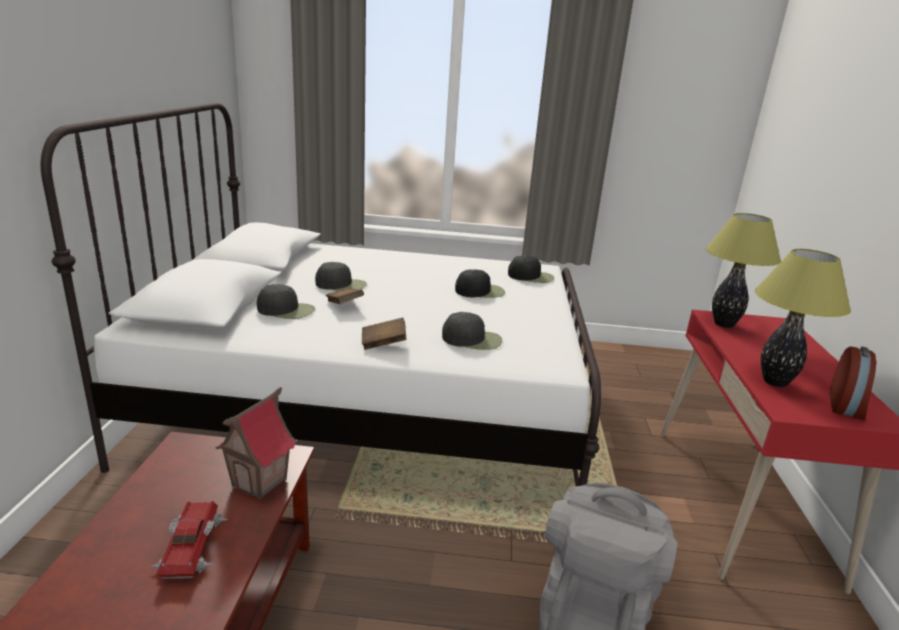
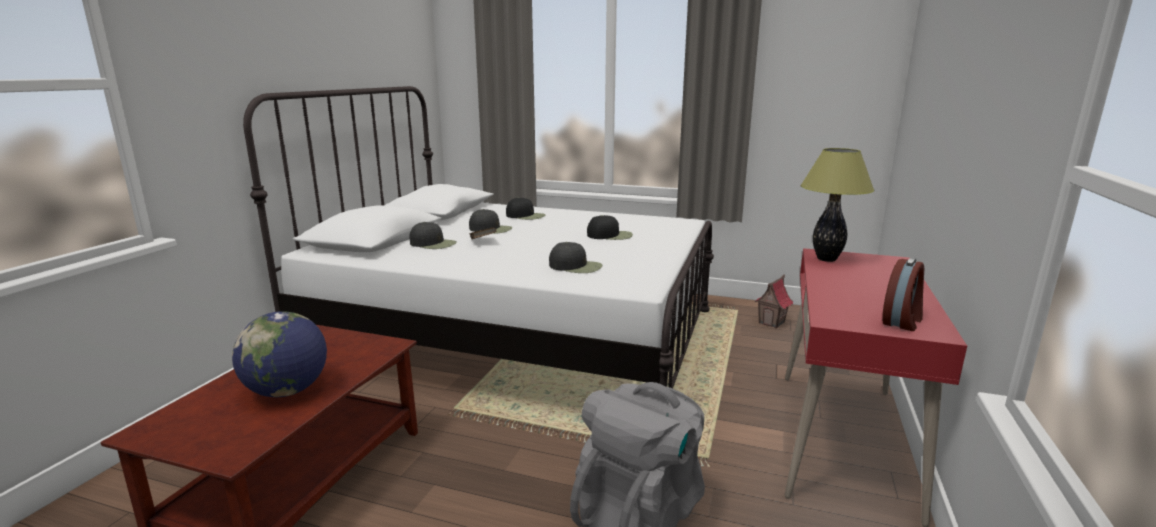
camera: 15 degrees right, 5 degrees down
(190, 546) = (287, 391): toy car -> globe
(260, 482) = (360, 359): toy house -> toy house (772, 322)
(383, 344) = (496, 267): brown book -> none
(531, 276) = (668, 226): black cap -> black cap (526, 216)
(775, 382) = (840, 300): table lamp -> none

